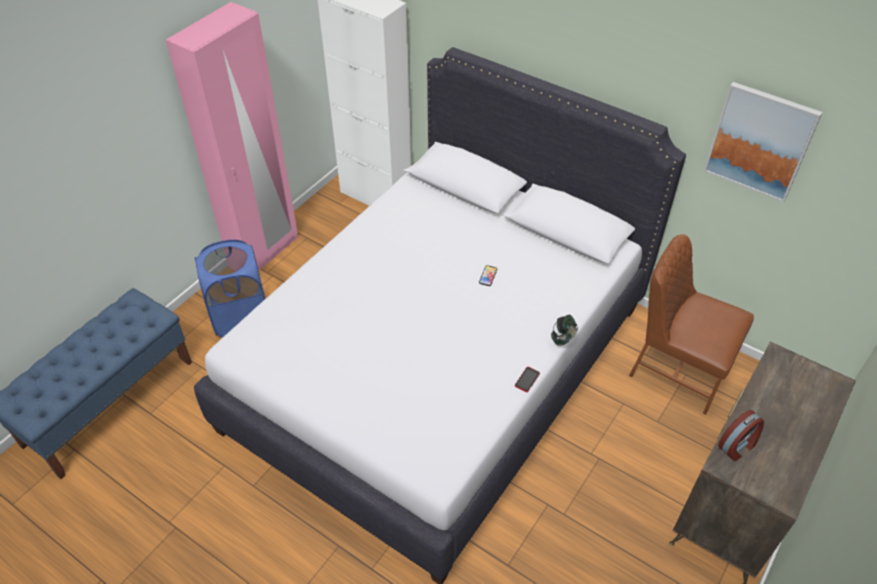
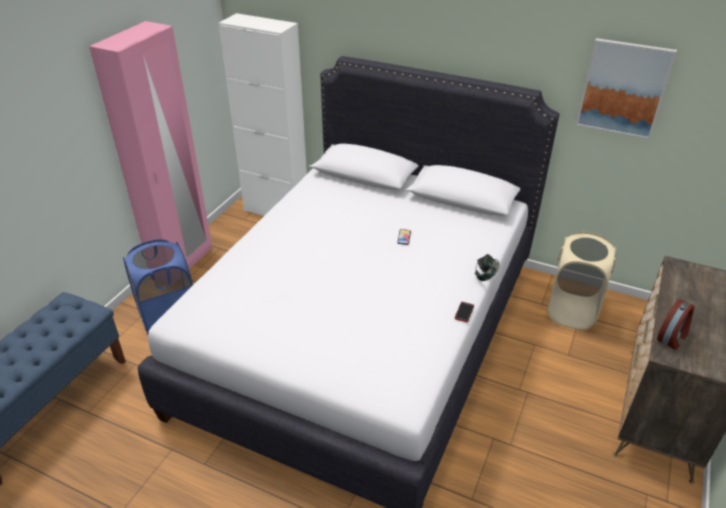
camera: 10 degrees left, 10 degrees down
(678, 368) = (571, 311): brown chair -> beige laundry basket

